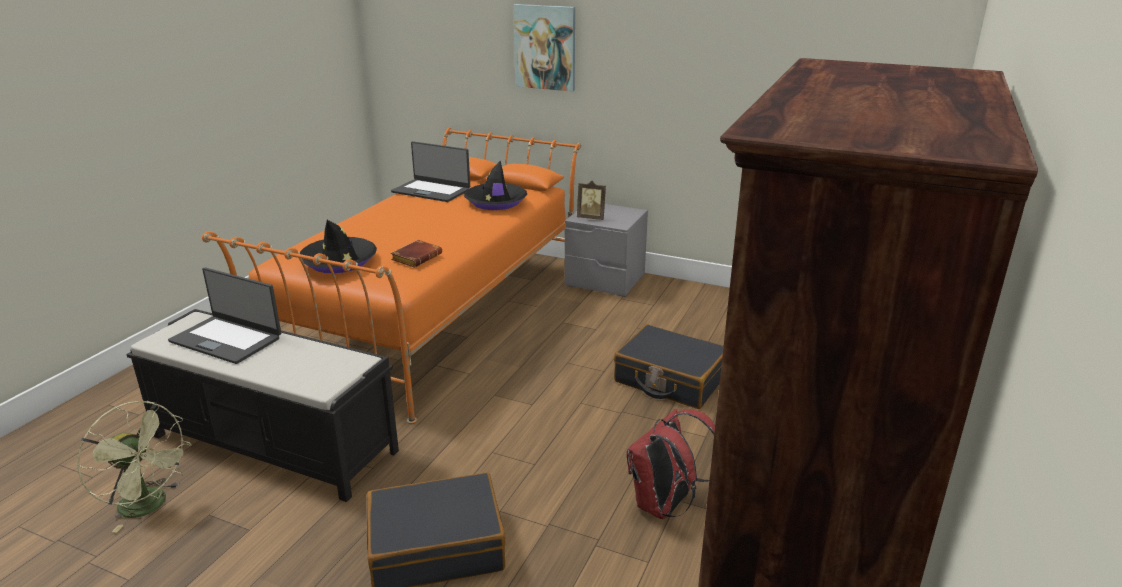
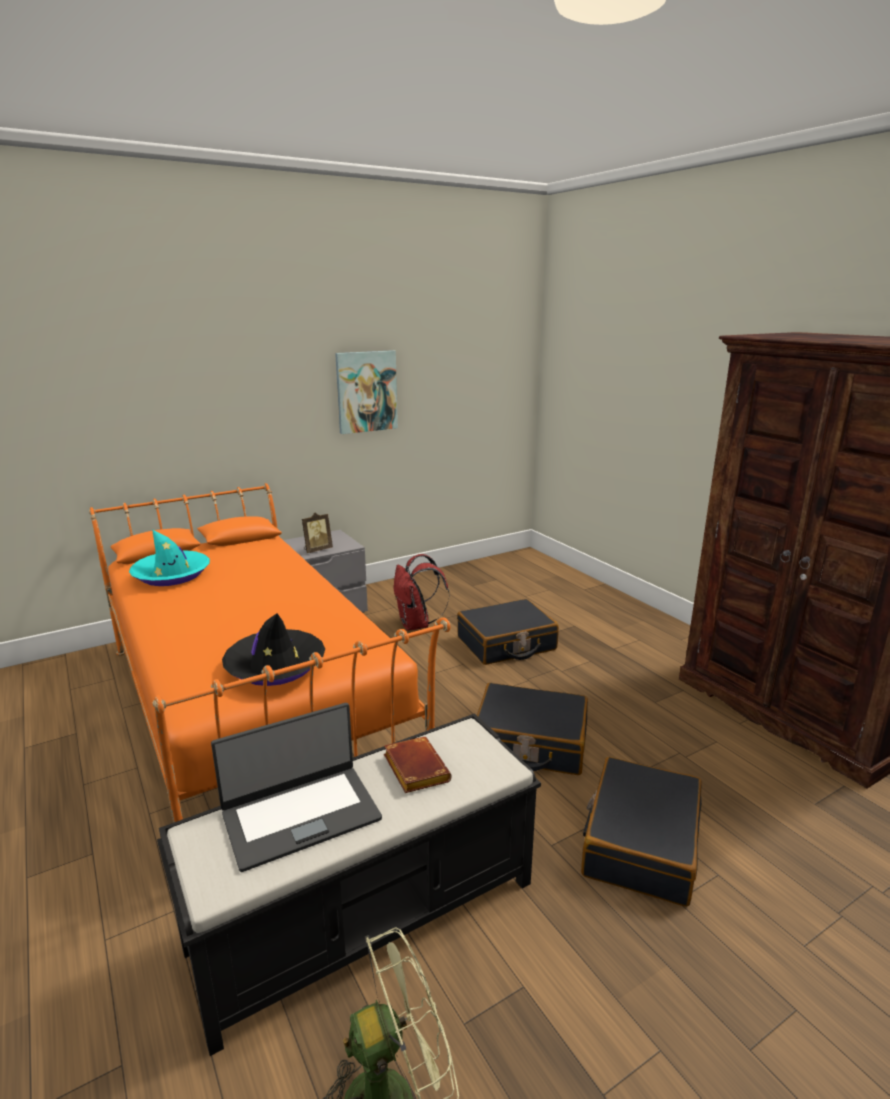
camera: 55 degrees left, 5 degrees down
(416, 257) = (334, 624): brown book -> brown book (413, 769)
(431, 191) = (172, 575): laptop -> turquoise hat
(496, 202) = (265, 559): black hat -> none
(521, 446) = (530, 743): none -> black suitcase
(545, 47) = (208, 391): picture -> picture (366, 391)
(665, 506) = (659, 709): red backpack -> red backpack (416, 625)

